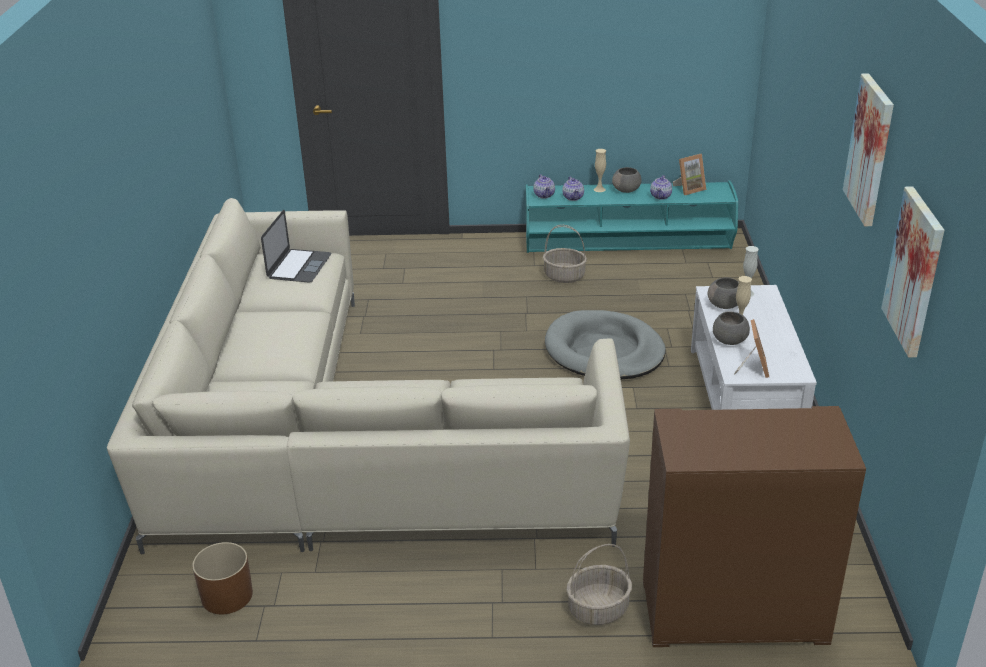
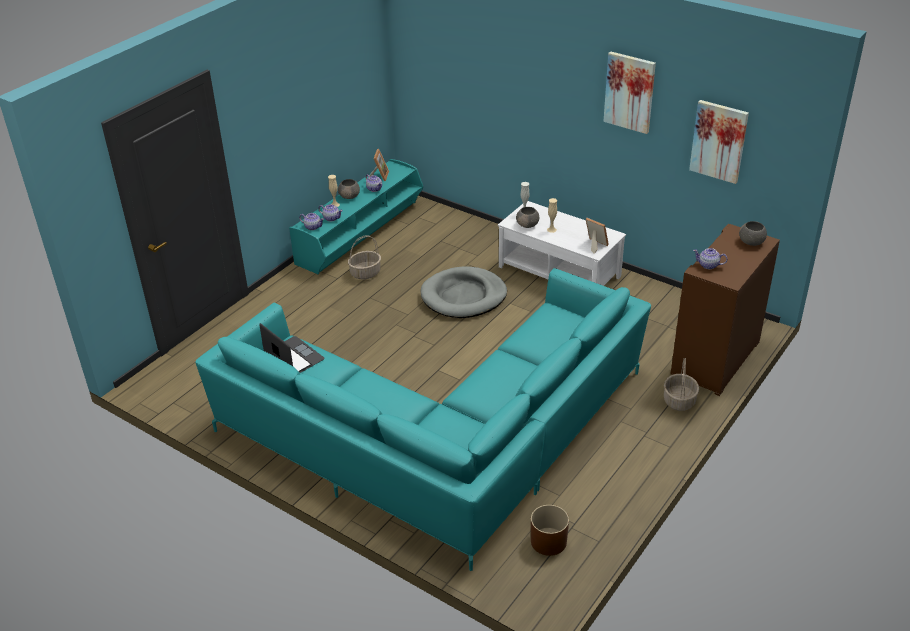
camera: 55 degrees left, 5 degrees up
(337, 442) = (441, 440): beige sofa -> turquoise sofa
(698, 423) = (708, 265): none -> teapot
(729, 340) = (562, 240): grey bowl -> grey bowl (751, 242)

